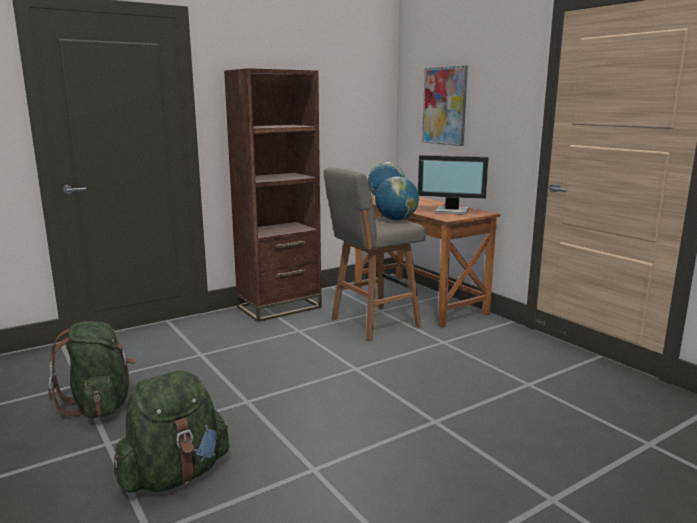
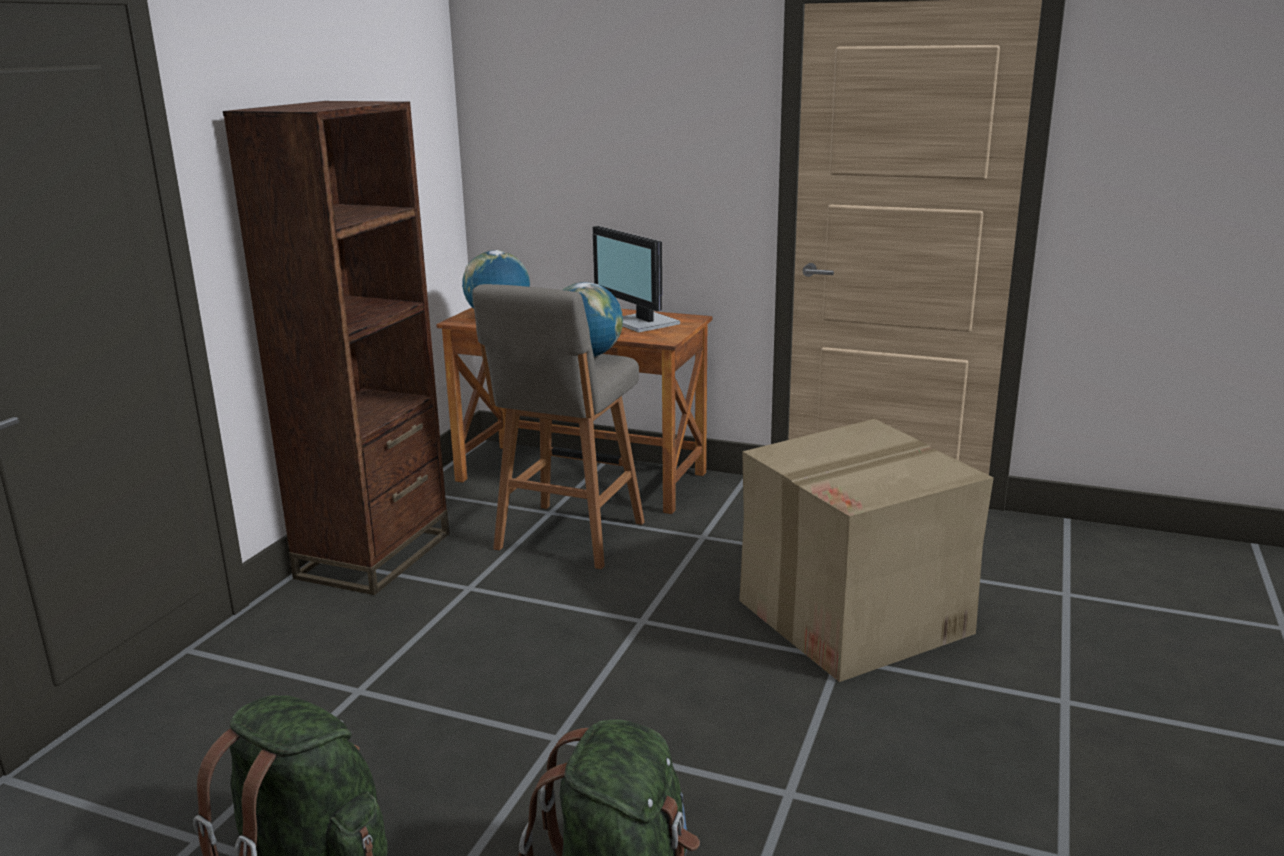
camera: 35 degrees left, 5 degrees up
(444, 106) = (577, 144): picture -> none
(452, 211) = (642, 323): monitor -> monitor turned 75 degrees clockwise
(476, 405) = (855, 616): none -> cardboard box

